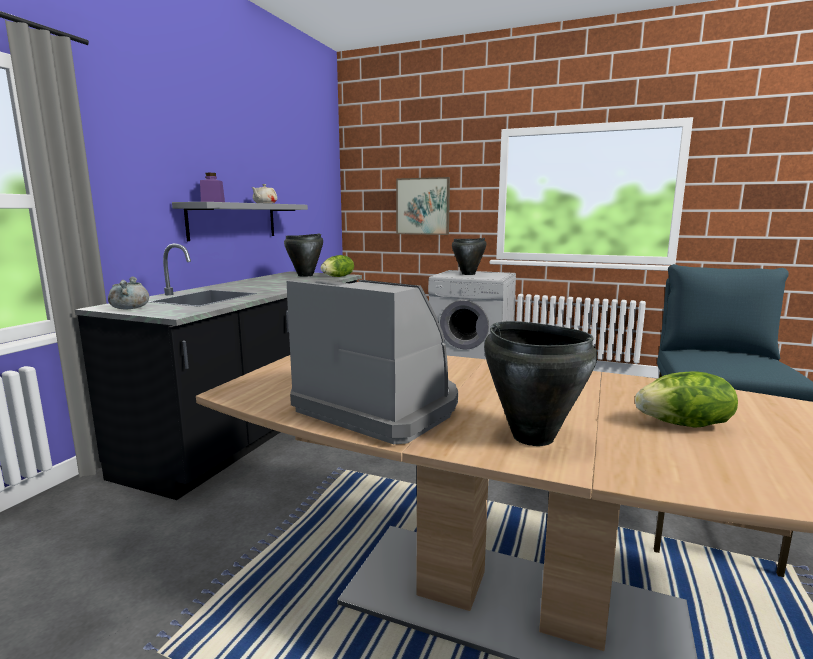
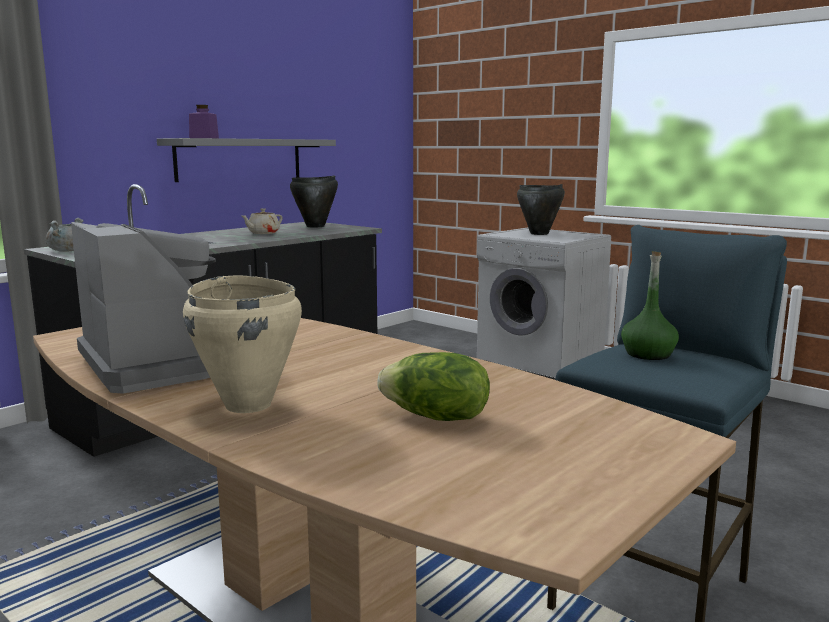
camera: 20 degrees right, 0 degrees up
(264, 203) = (276, 138): beige teapot -> beige teapot (263, 233)
(338, 277) = (348, 229): lettuce -> none
(423, 206) = (505, 140): picture -> none
(532, 436) = (249, 404): black cooking pot -> beige cooking pot
(713, 356) = (648, 354): none -> green bottle

